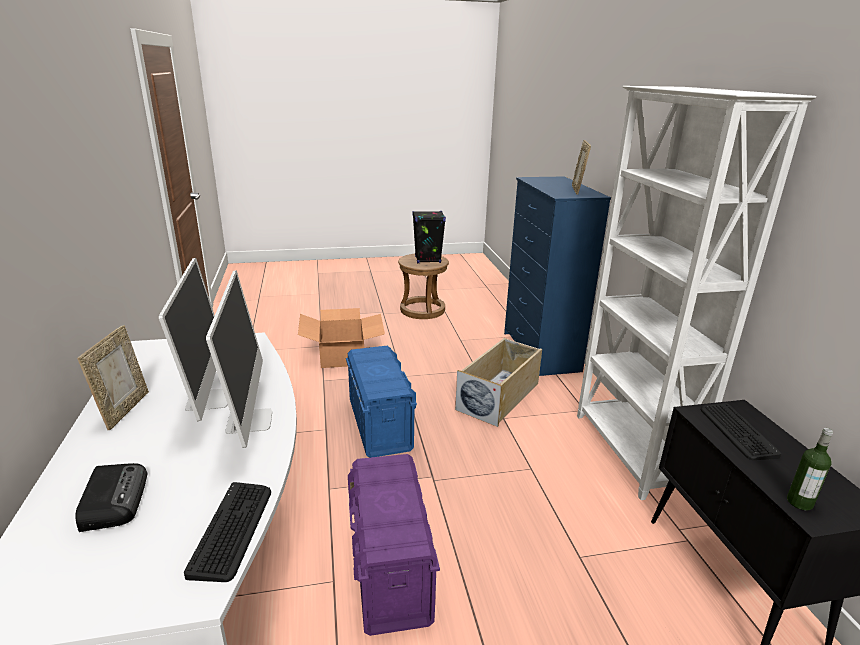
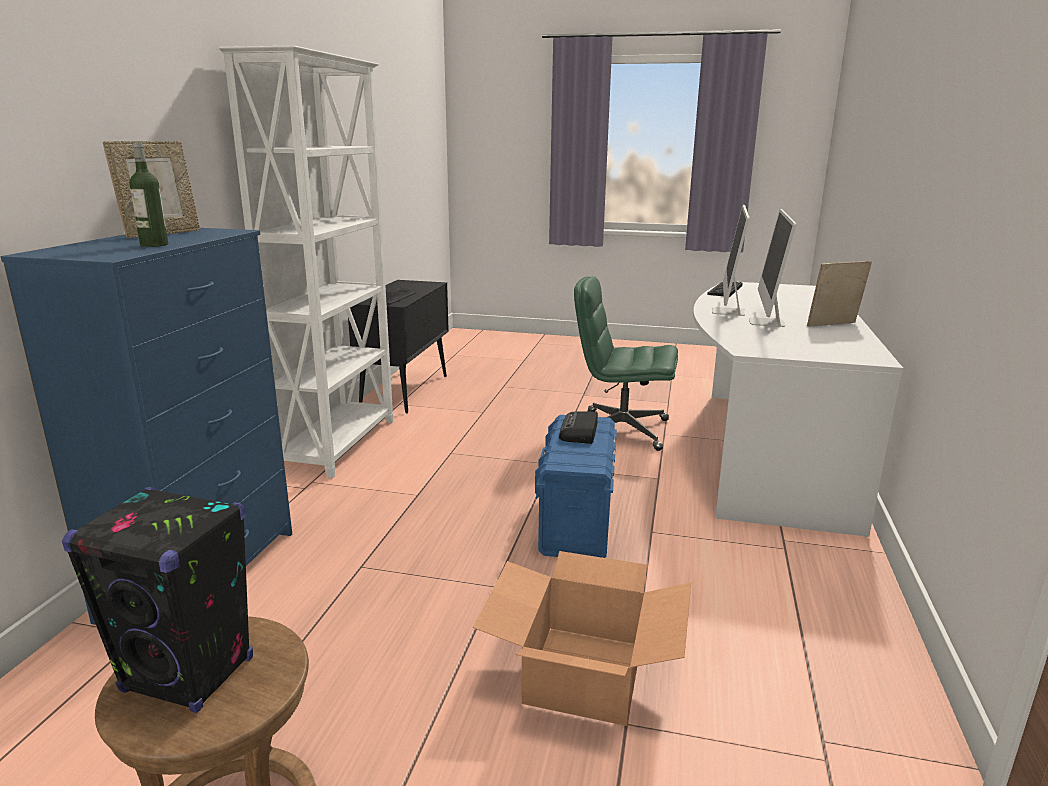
camera: 155 degrees left, 5 degrees down
(114, 499) = (796, 300): radio -> radio (579, 432)
(124, 410) = (833, 325): picture frame -> picture frame turned 45 degrees clockwise
(390, 570) = (621, 430): purple storage box -> green office chair
(499, 396) = (386, 519): beige storage box -> none
(799, 502) = (428, 285): bottle -> bottle (154, 245)

